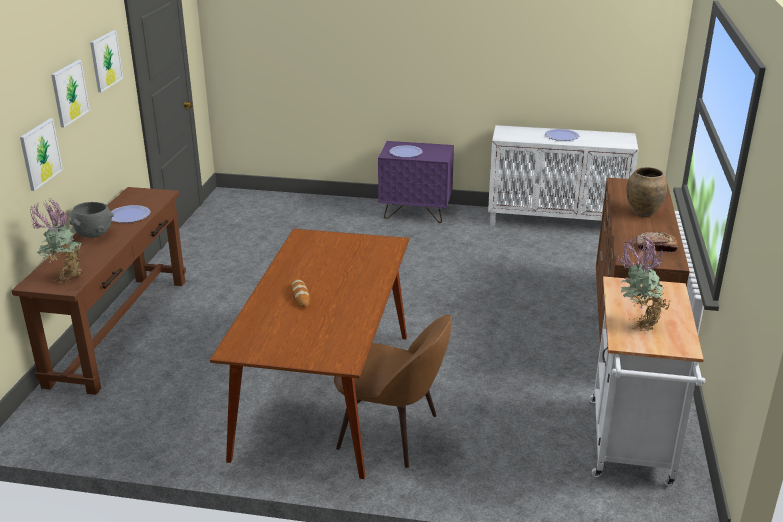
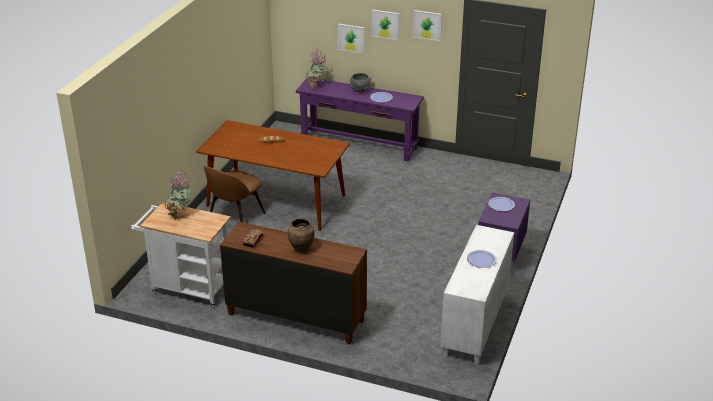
camera: 100 degrees right, 5 degrees up
(120, 330) = (359, 144): brown console table -> purple console table

